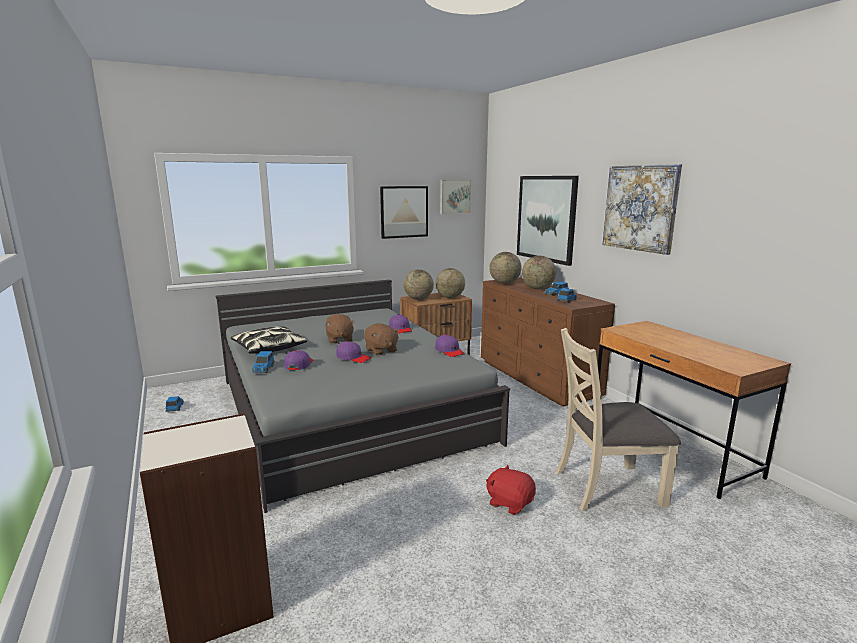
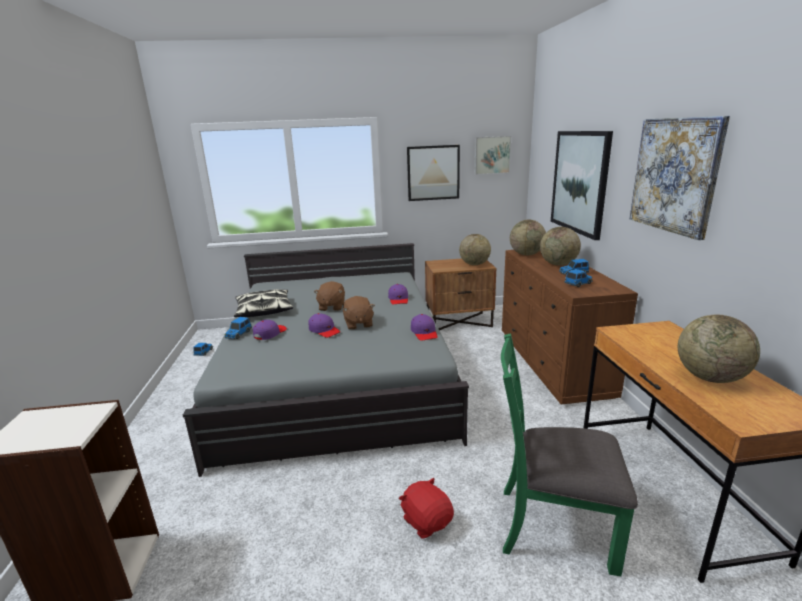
camera: 20 degrees right, 5 degrees up
(418, 299) = (440, 264): globe -> globe (710, 377)
(607, 487) = (554, 526): beige chair -> green chair

